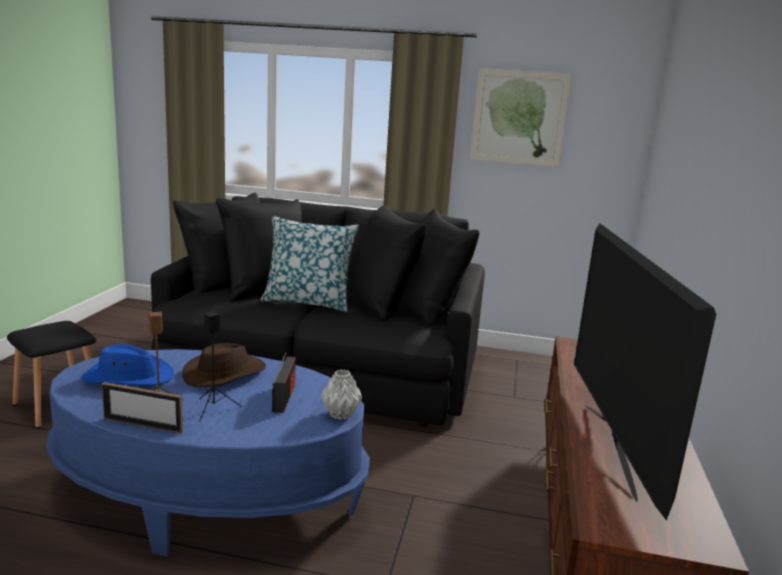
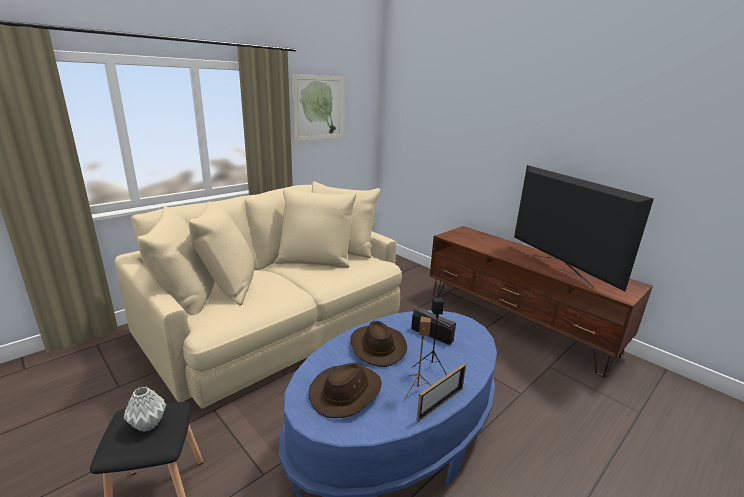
camera: 55 degrees left, 5 degrees up
(128, 377) = (346, 392): blue hat -> brown hat
(308, 302) = (283, 278): pillow -> none
(324, 369) = (275, 323): black sofa -> beige sofa
(340, 414) = (466, 324): grey vase -> grey vase (147, 424)
(610, 447) = (558, 270): television -> television turned 150 degrees counterclockwise

